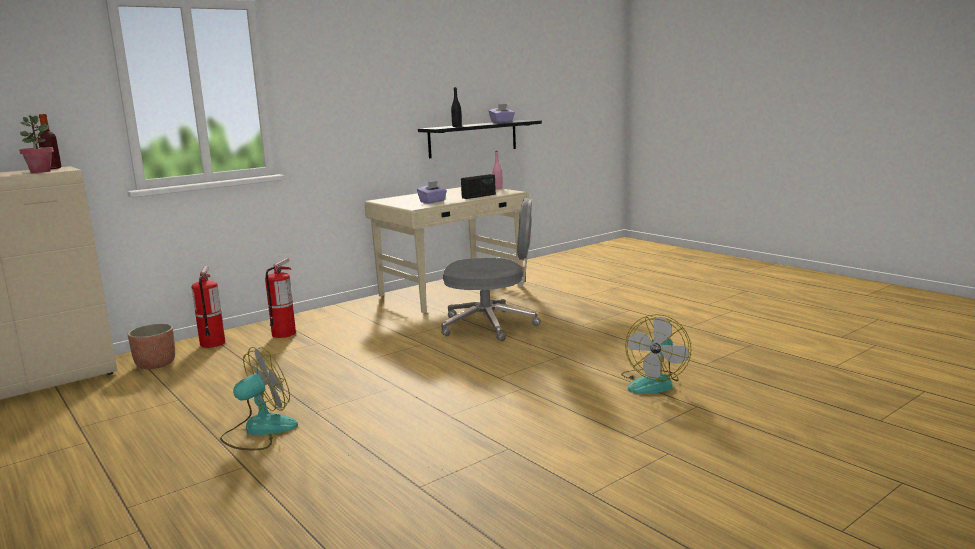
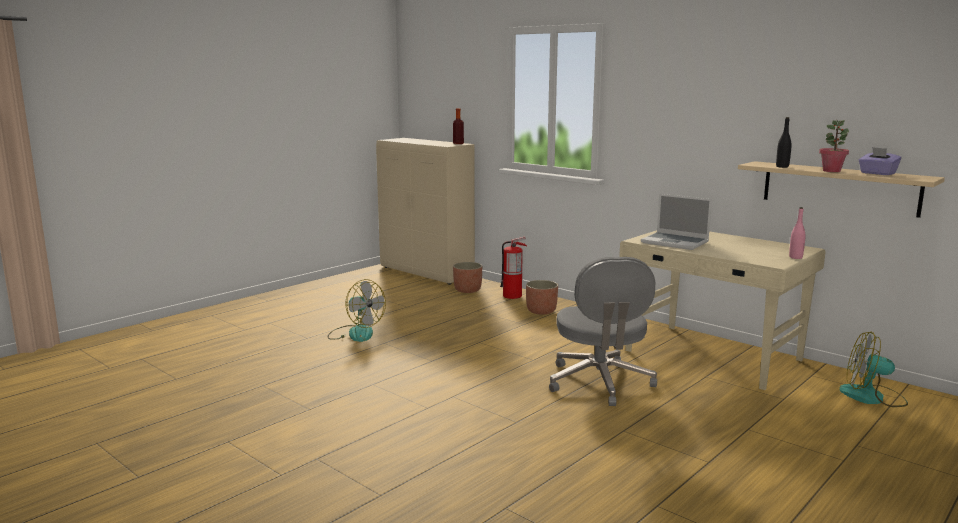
camera: 80 degrees right, 0 degrees up
(40, 171) = (439, 144): potted plant -> potted plant (831, 171)
(284, 334) = (541, 311): fire extinguisher -> planter
(432, 201) = (676, 242): purple tissue box -> laptop
(473, 138) = (839, 188): black shelf -> beige shelf
(479, 196) = (726, 254): radio -> none
(654, 383) = (444, 472): fan -> fan (872, 397)

